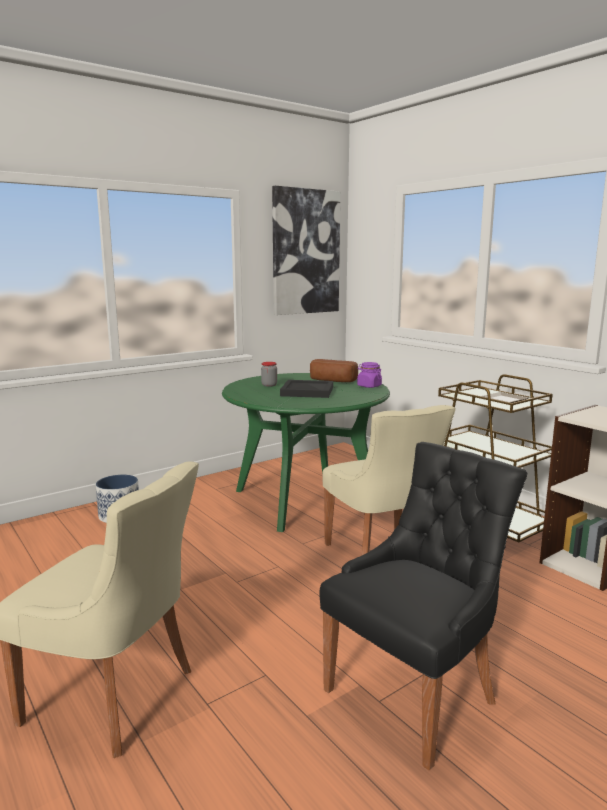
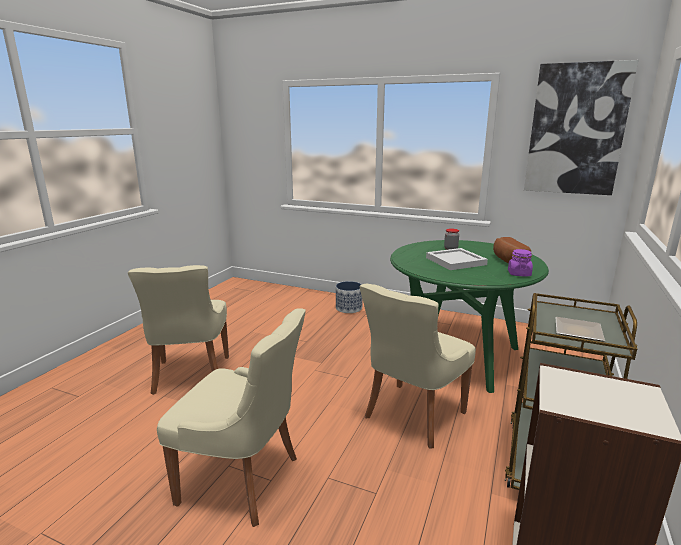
camera: 60 degrees right, 5 degrees up
(306, 391) = (455, 261): black tray -> white tray
(414, 693) = (244, 480): black chair -> beige chair

